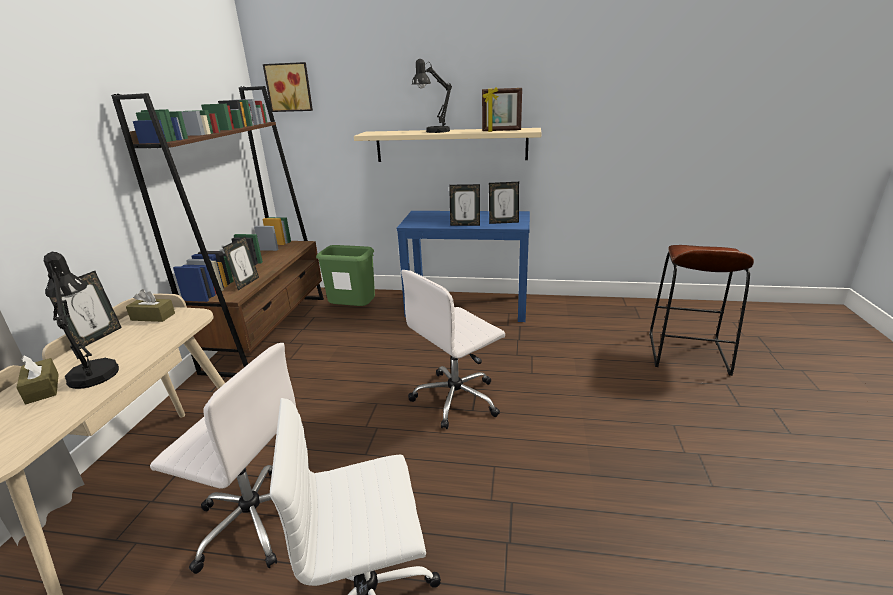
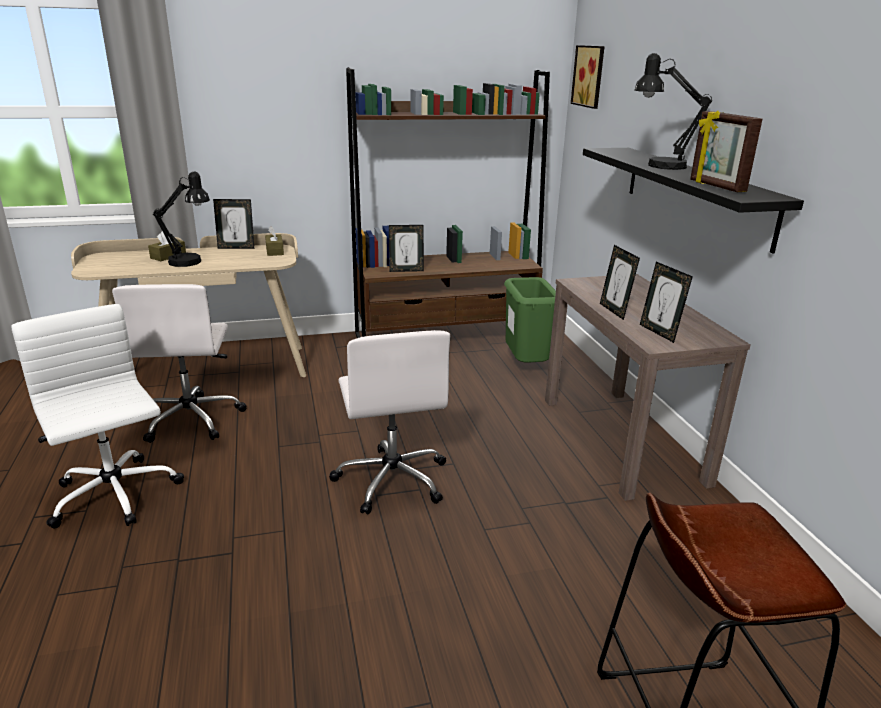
camera: 65 degrees right, 0 degrees up
(450, 145) = (695, 194): beige shelf -> black shelf
(457, 398) = (392, 479): white office chair -> white office chair turned 135 degrees counterclockwise
(468, 306) = (622, 439): blue console table -> brown console table

